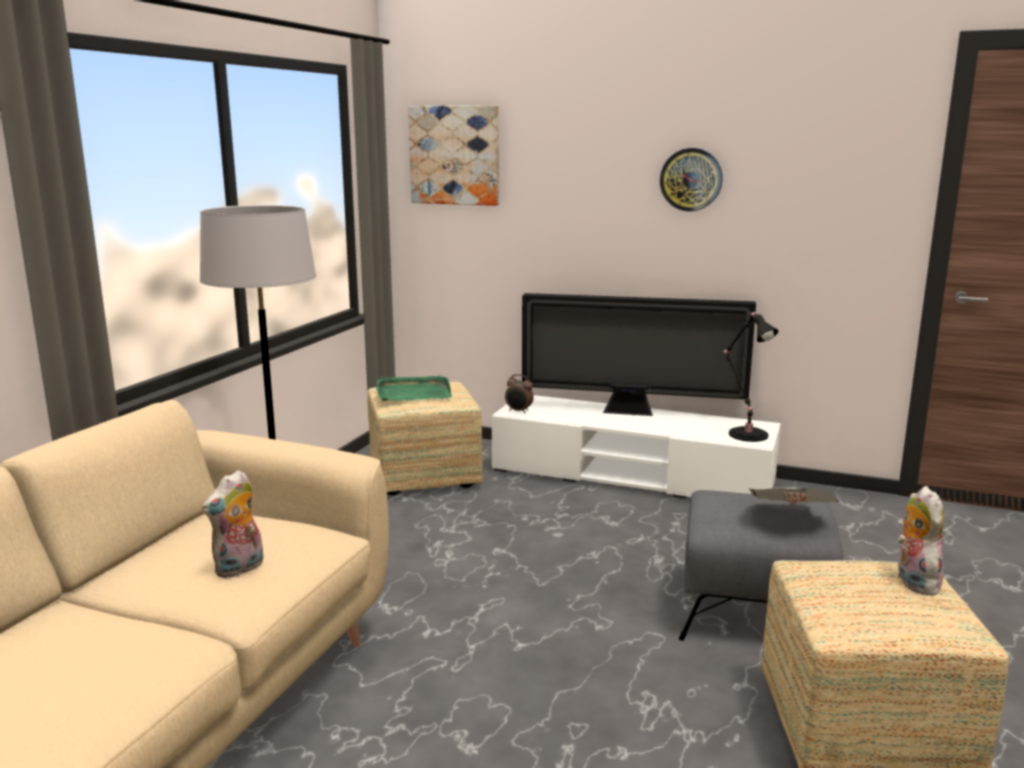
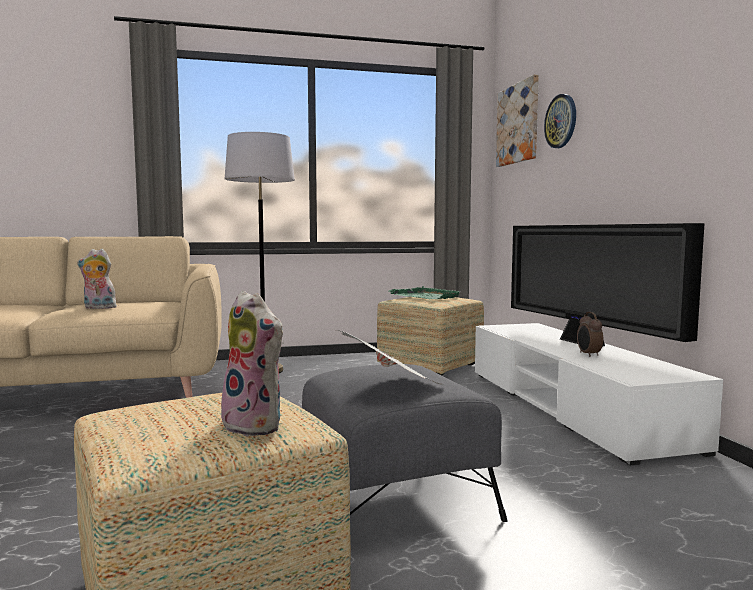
camera: 55 degrees right, 10 degrees down
(519, 411) = (500, 327): alarm clock -> alarm clock (588, 354)
(691, 179) = (651, 96): wall clock -> wall clock (561, 121)
(746, 434) = (645, 373): black table lamp -> none
(913, 581) = (257, 425): plush toy -> plush toy turned 75 degrees clockwise

